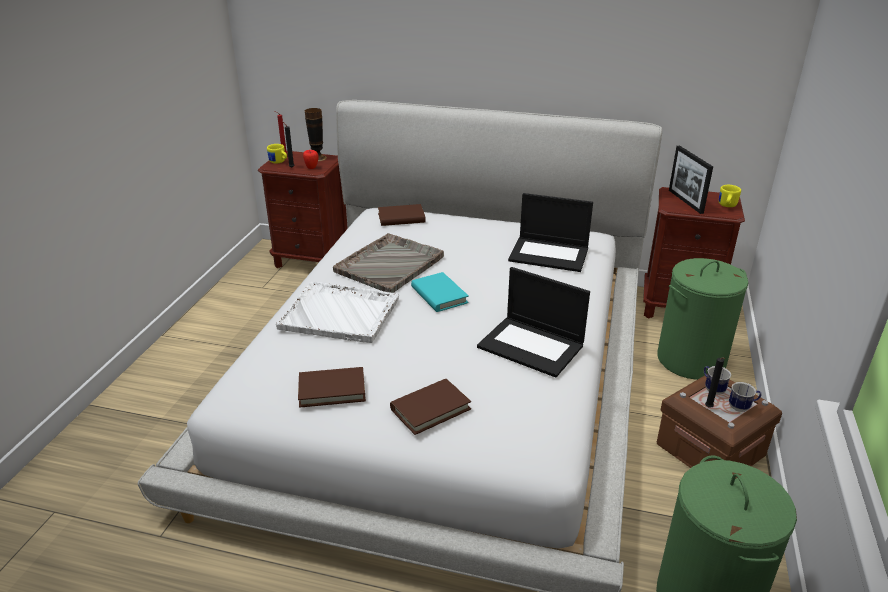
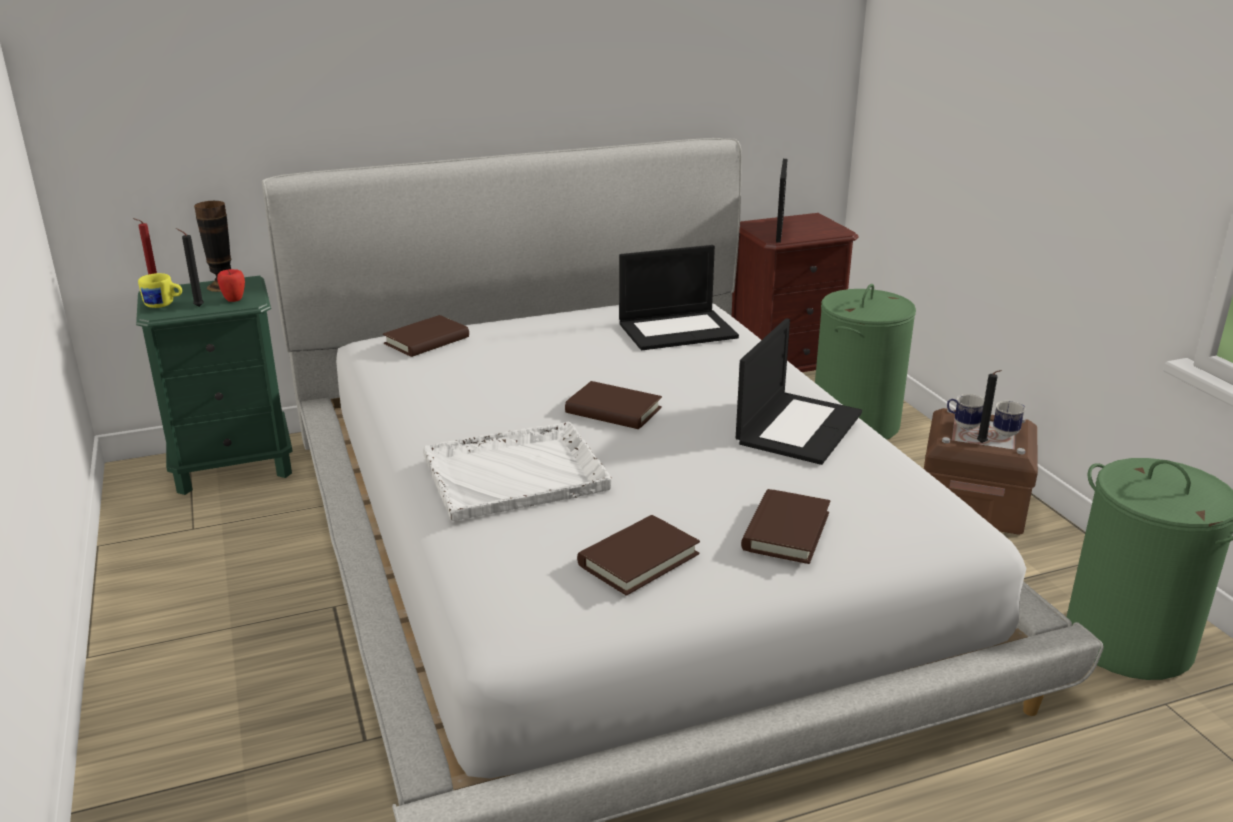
camera: 35 degrees left, 5 degrees down
(311, 260) = (233, 466): brown nightstand -> green nightstand
(390, 264) = (495, 396): grey tray -> none
(439, 295) = (613, 410): turquoise book -> brown book
(532, 346) = (798, 427): laptop -> laptop turned 60 degrees counterclockwise
(685, 201) = (779, 230): picture frame -> picture frame turned 120 degrees counterclockwise
(726, 206) = (825, 225): yellow mug -> none

